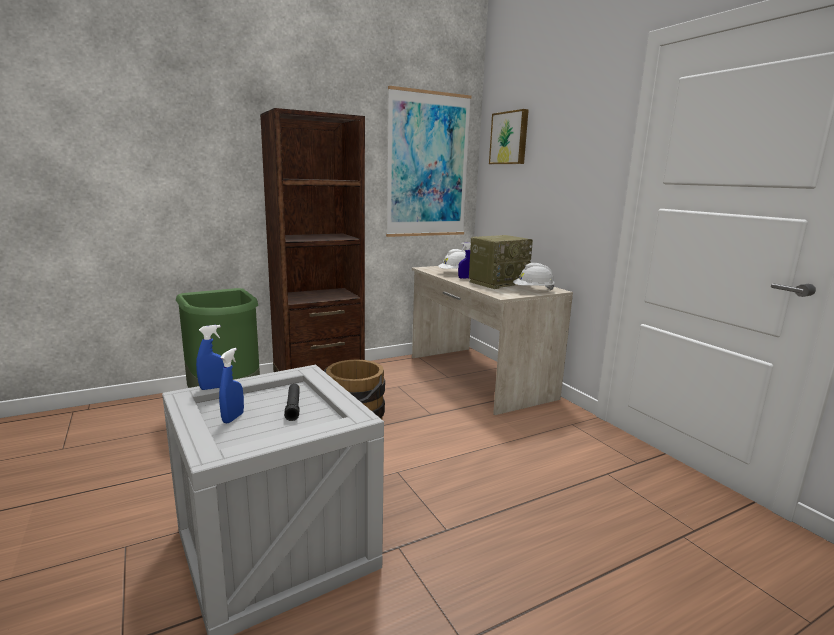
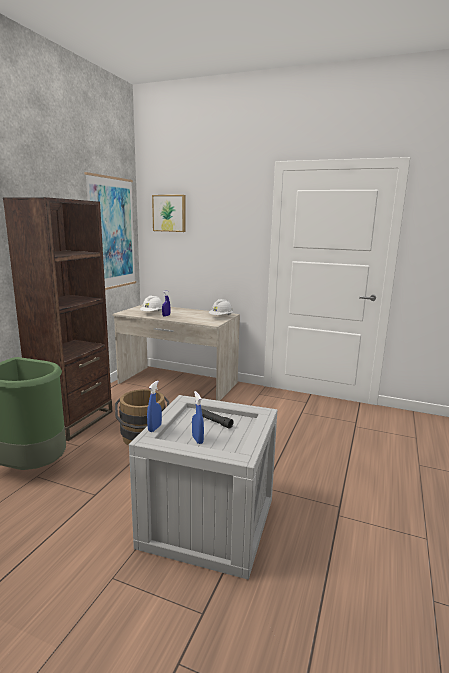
camera: 40 degrees left, 0 degrees up
(498, 283) = (192, 315): radio -> none

